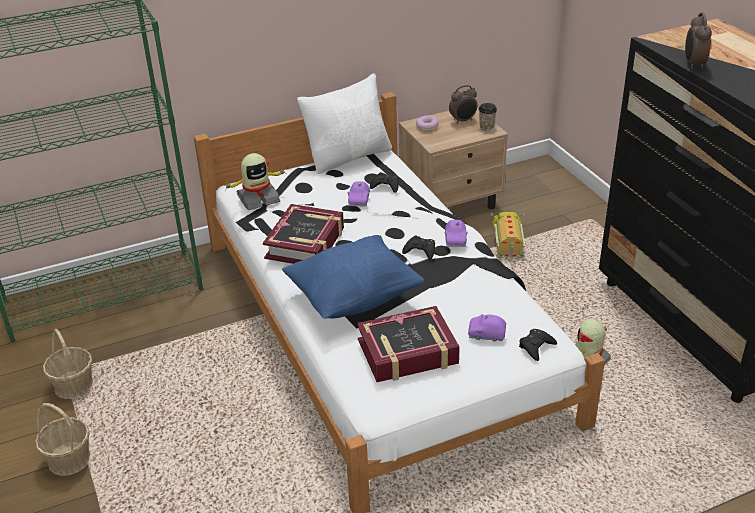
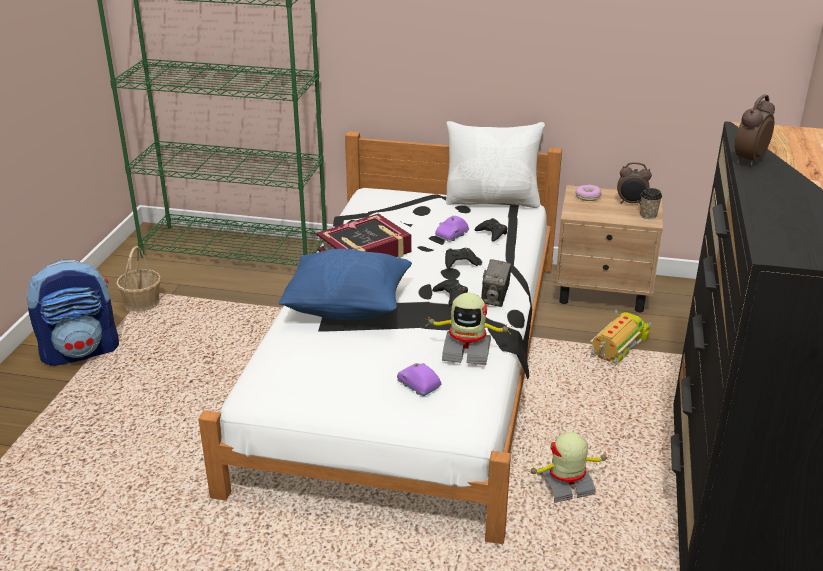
camera: 35 degrees right, 5 degrees down
(69, 459) = (81, 351): basket -> backpack
(258, 199) = (372, 205): toy robot -> toy robot (466, 351)
(407, 352) = (332, 368): book -> none
(456, 239) = (495, 299): purple toy car -> camera
(536, 347) = (449, 417): black game controller -> black game controller (459, 262)

